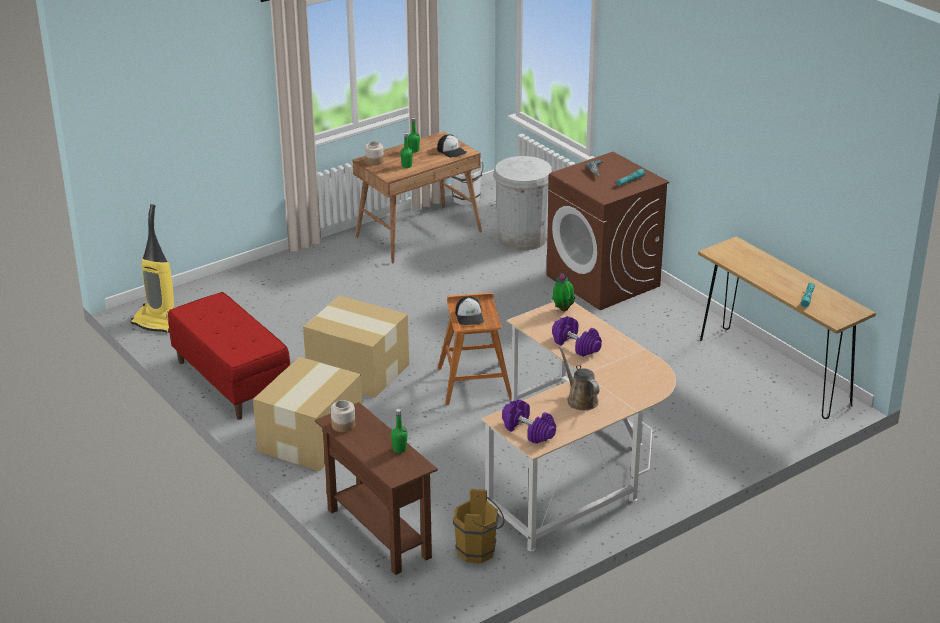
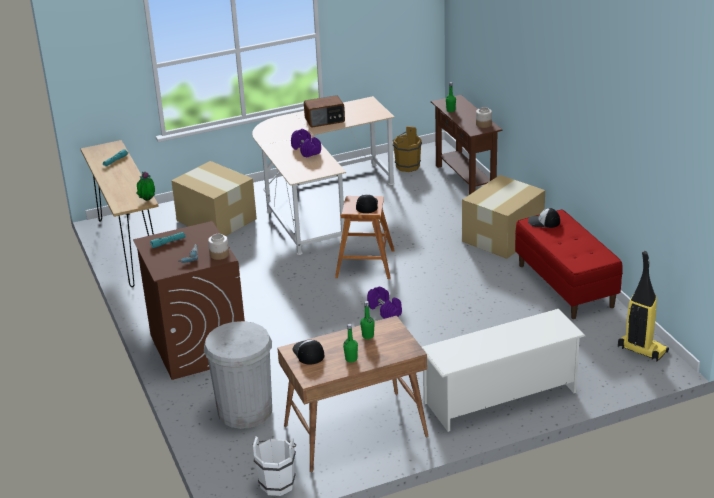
camera: 165 degrees left, 0 degrees up
(254, 347) = (543, 222): none -> cap
(296, 270) = (500, 397): none -> white shoe rack
(359, 371) = (456, 283): cardboard box -> cardboard box (216, 219)
(374, 161) = (402, 346): jar -> jar (219, 254)
(528, 431) = (368, 108): purple dumbbell -> purple dumbbell (385, 310)
(563, 309) = (299, 175): potted plant -> potted plant (147, 201)
(580, 399) = (325, 120): brown watering can -> radio

